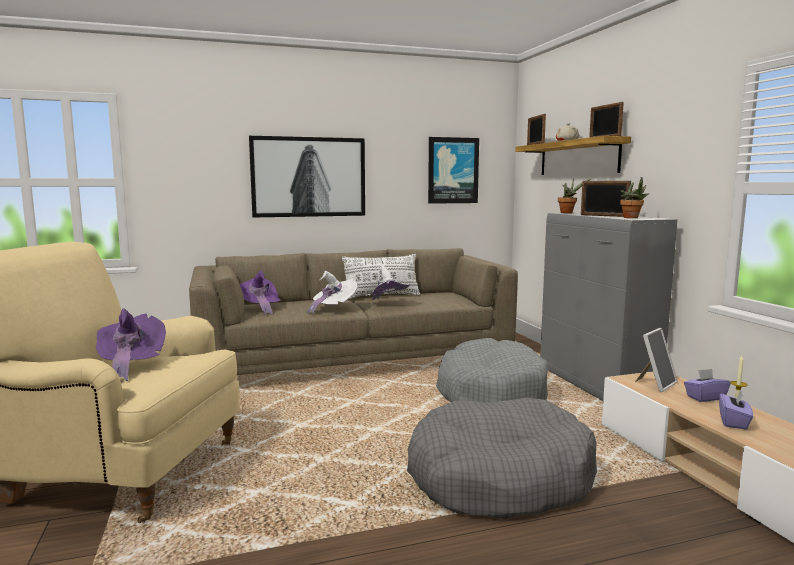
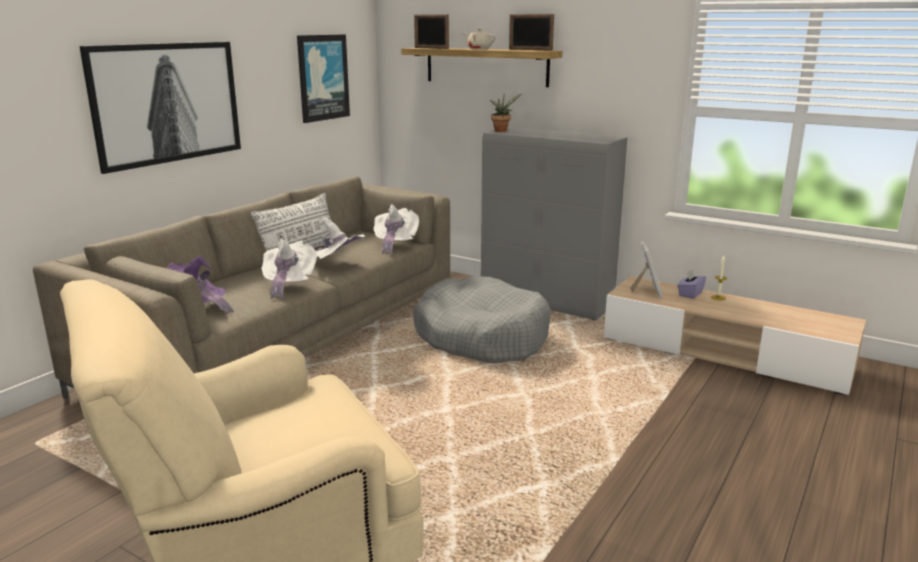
camera: 40 degrees left, 10 degrees up
(131, 366) = (287, 434): purple hat -> none
(455, 301) = (395, 244): none -> white hat
(499, 478) = (605, 412): grey dog bed -> none
(603, 216) = (556, 136): picture frame -> none
(632, 218) = (593, 139): potted plant -> none
(734, 422) = (733, 309): purple tissue box -> none

